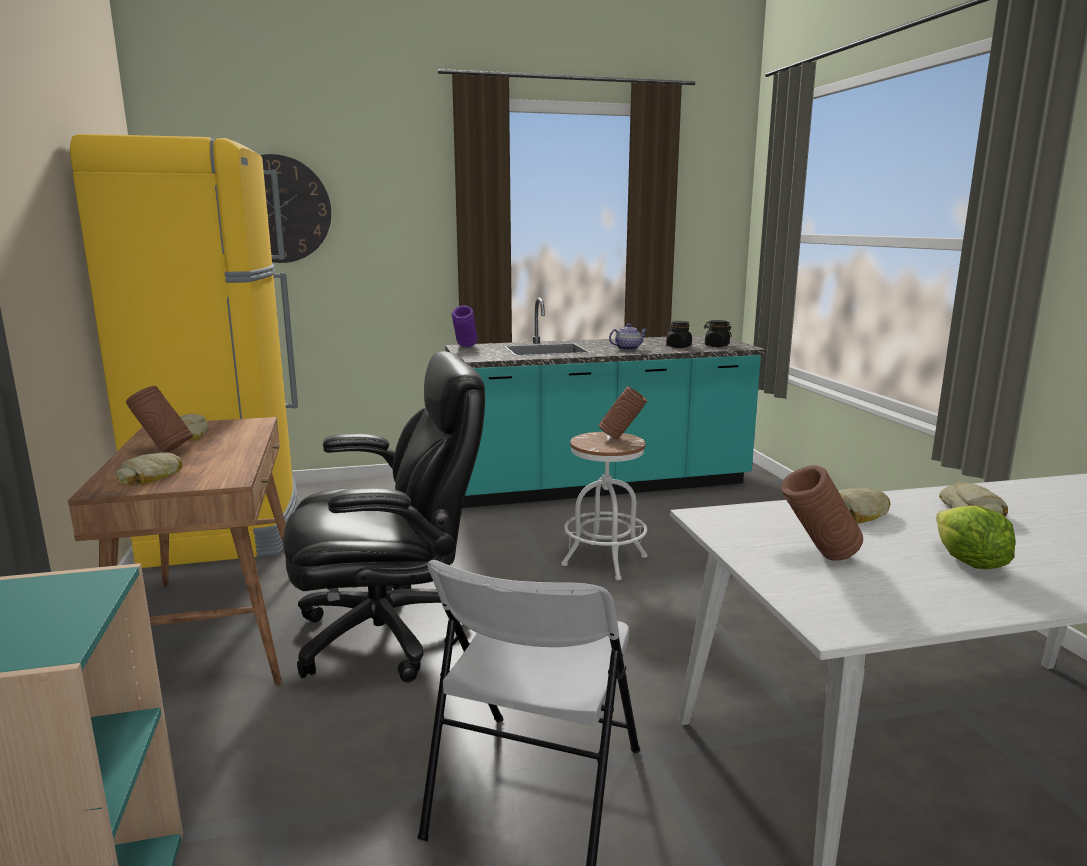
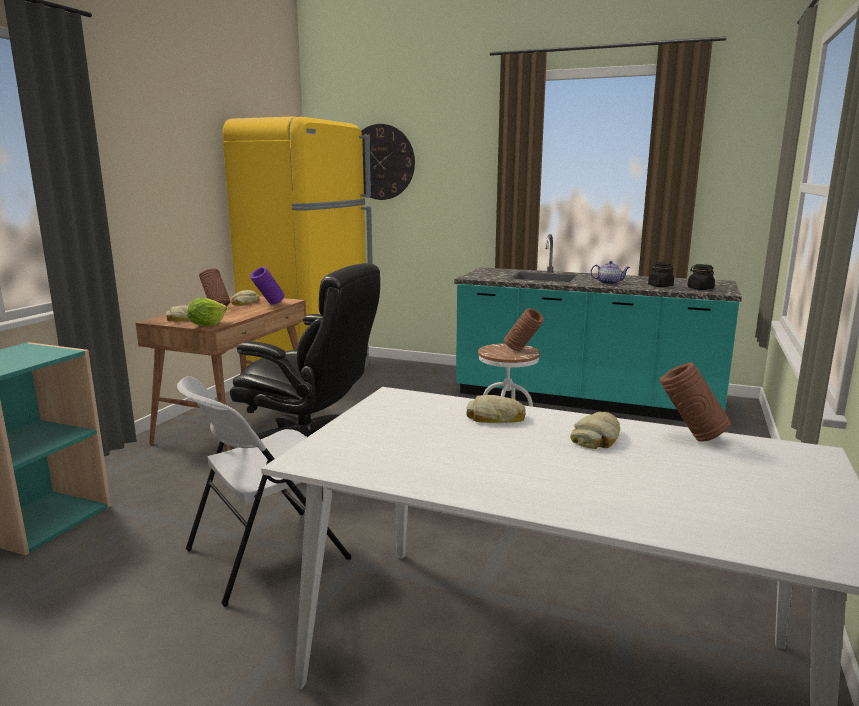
camera: 35 degrees right, 0 degrees up
(465, 347) = (488, 270): purple vase -> purple vase (268, 304)
(818, 558) = (393, 431): brown vase -> brown vase (690, 437)
(968, 563) = (484, 462): lettuce -> lettuce (207, 325)

